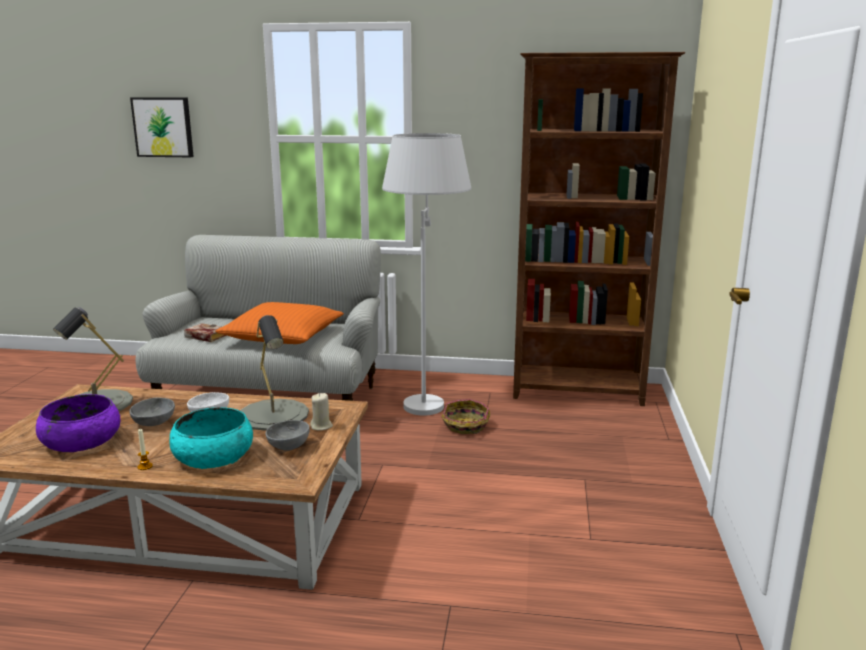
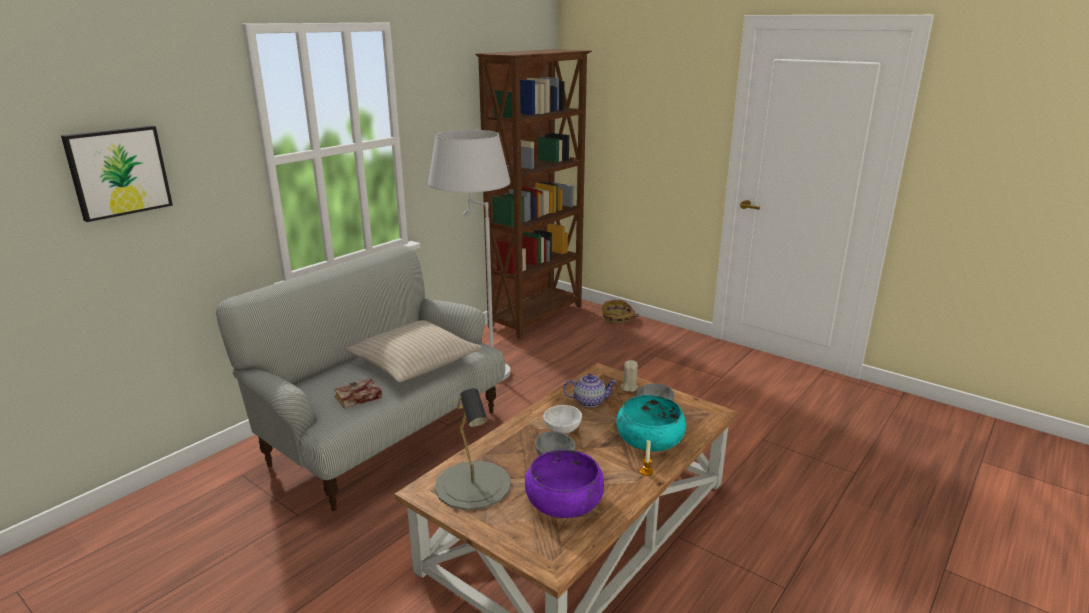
camera: 60 degrees left, 5 degrees up
(273, 414) = (589, 401): grey table lamp -> teapot
(282, 336) = (414, 362): orange pillow -> beige pillow
(465, 426) = (544, 368): basket -> basket (618, 318)

